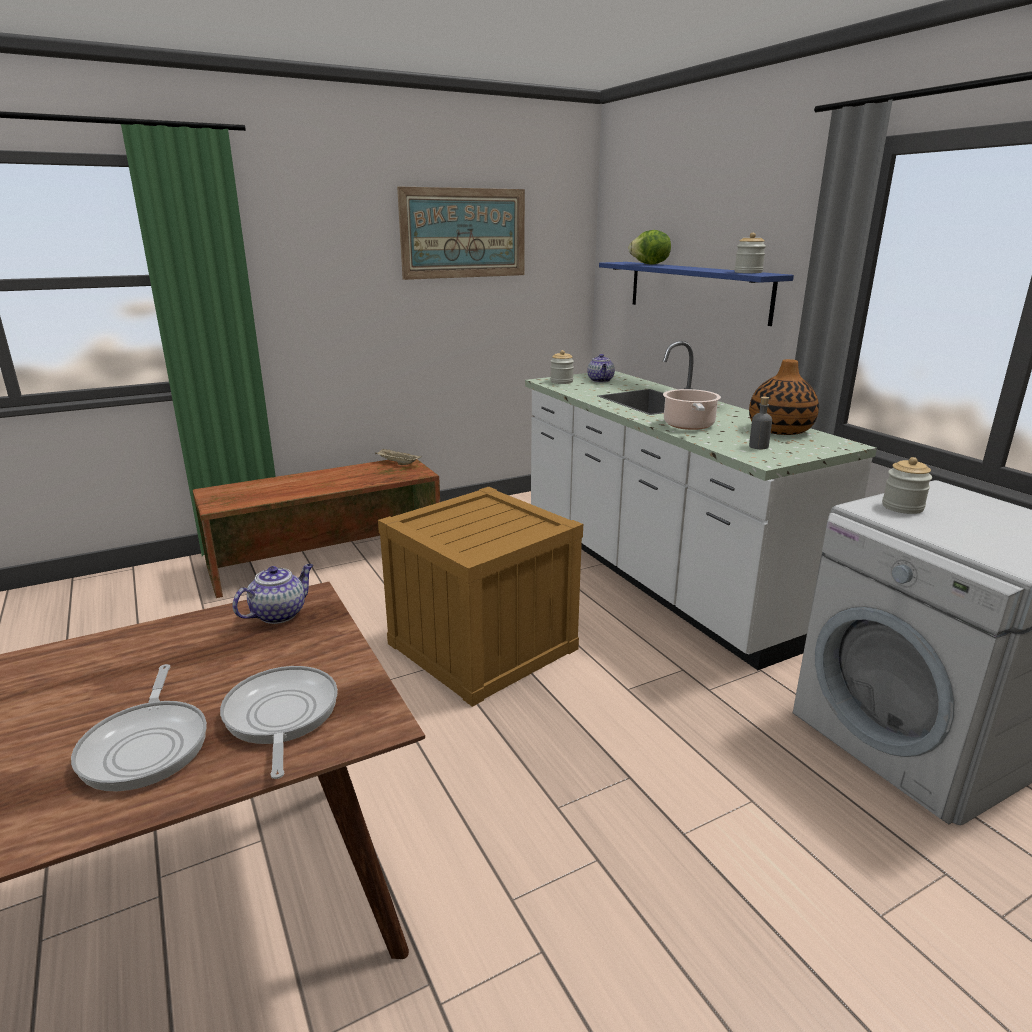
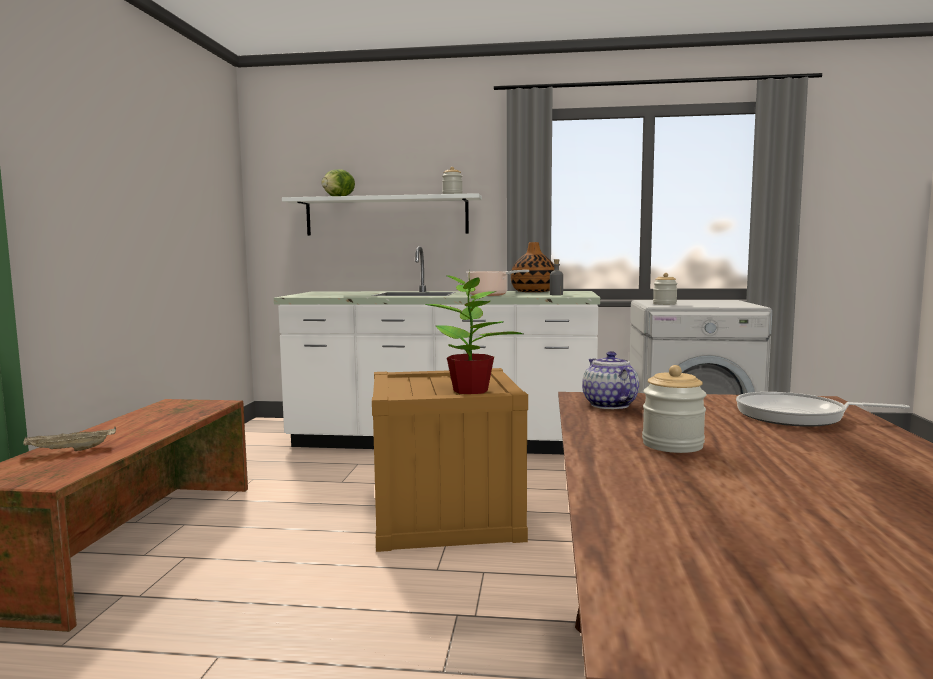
camera: 55 degrees left, 15 degrees down
(147, 745) = (827, 447): frying pan -> none
(397, 463) = (169, 404): beige tray -> beige tray (70, 451)
(463, 233) = (165, 156): picture -> none
(472, 541) = (471, 391): none -> potted plant
(561, 382) = (309, 295): jar -> jar (672, 445)
(601, 380) = (334, 293): teapot -> none
(696, 290) = (386, 216): blue shelf -> white shelf

